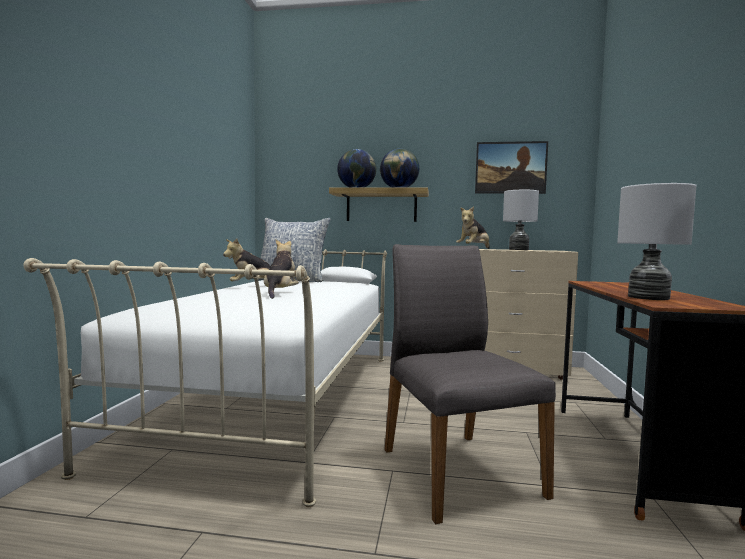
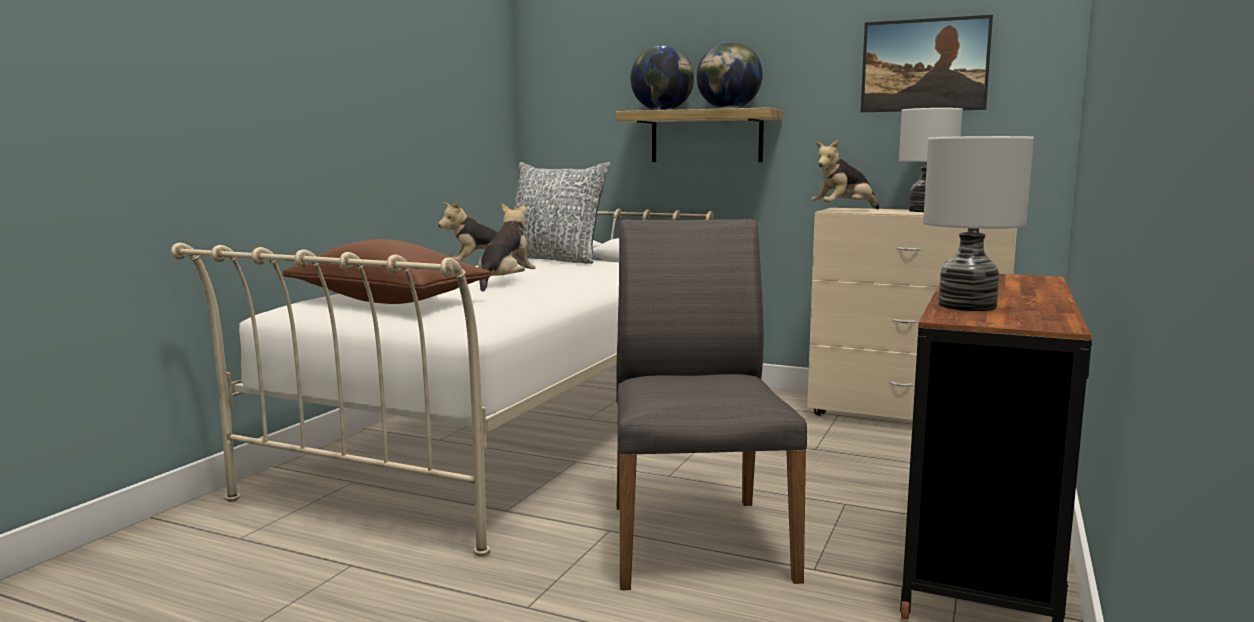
camera: 15 degrees right, 5 degrees up
(207, 306) = (387, 301): none -> brown pillow

